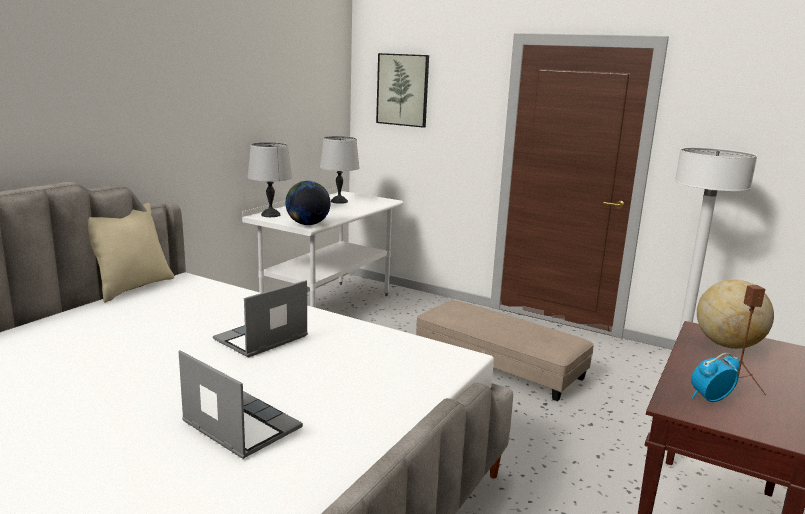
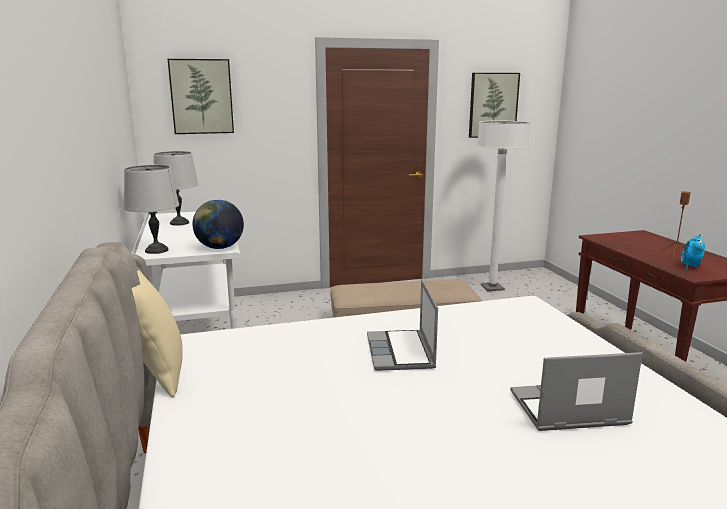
camera: 45 degrees left, 0 degrees up
(727, 345) = (623, 240): globe -> none
(746, 128) = (493, 105): none -> picture

